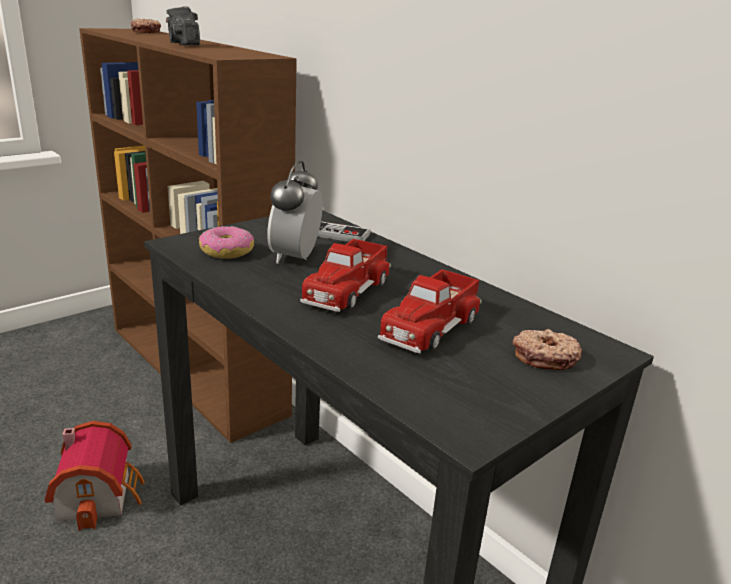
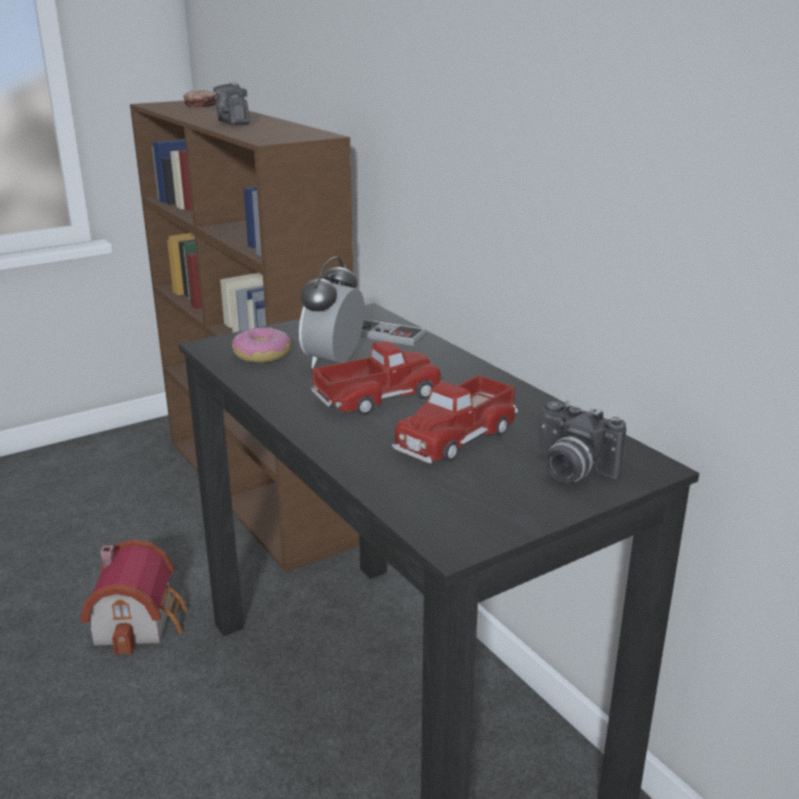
camera: 10 degrees right, 0 degrees up
(346, 290) = (378, 397): toy truck -> toy truck turned 150 degrees counterclockwise
(544, 357) = (570, 471): donut -> camera

